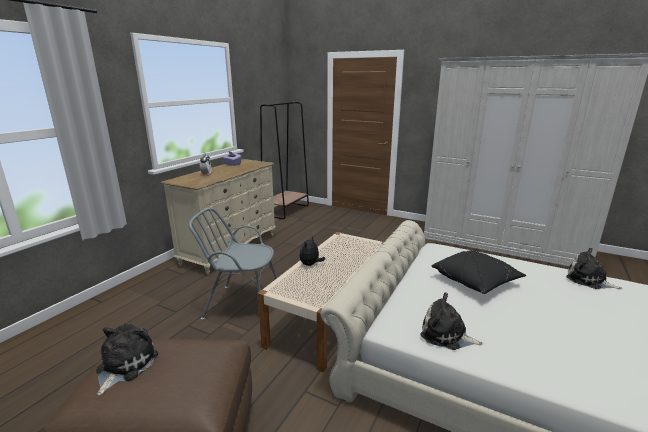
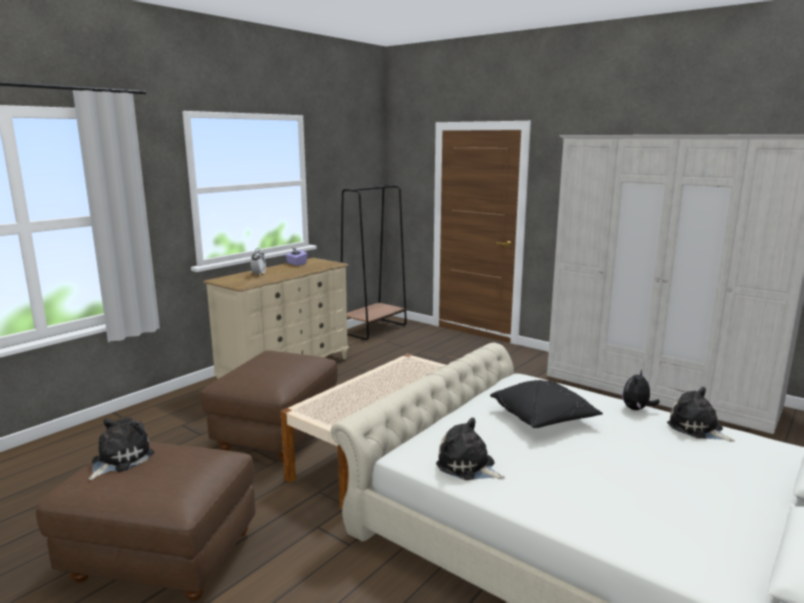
camera: 10 degrees right, 5 degrees down
(240, 304) = (277, 433): grey chair -> brown ottoman
(310, 264) = (355, 387): plush toy -> plush toy (636, 409)

